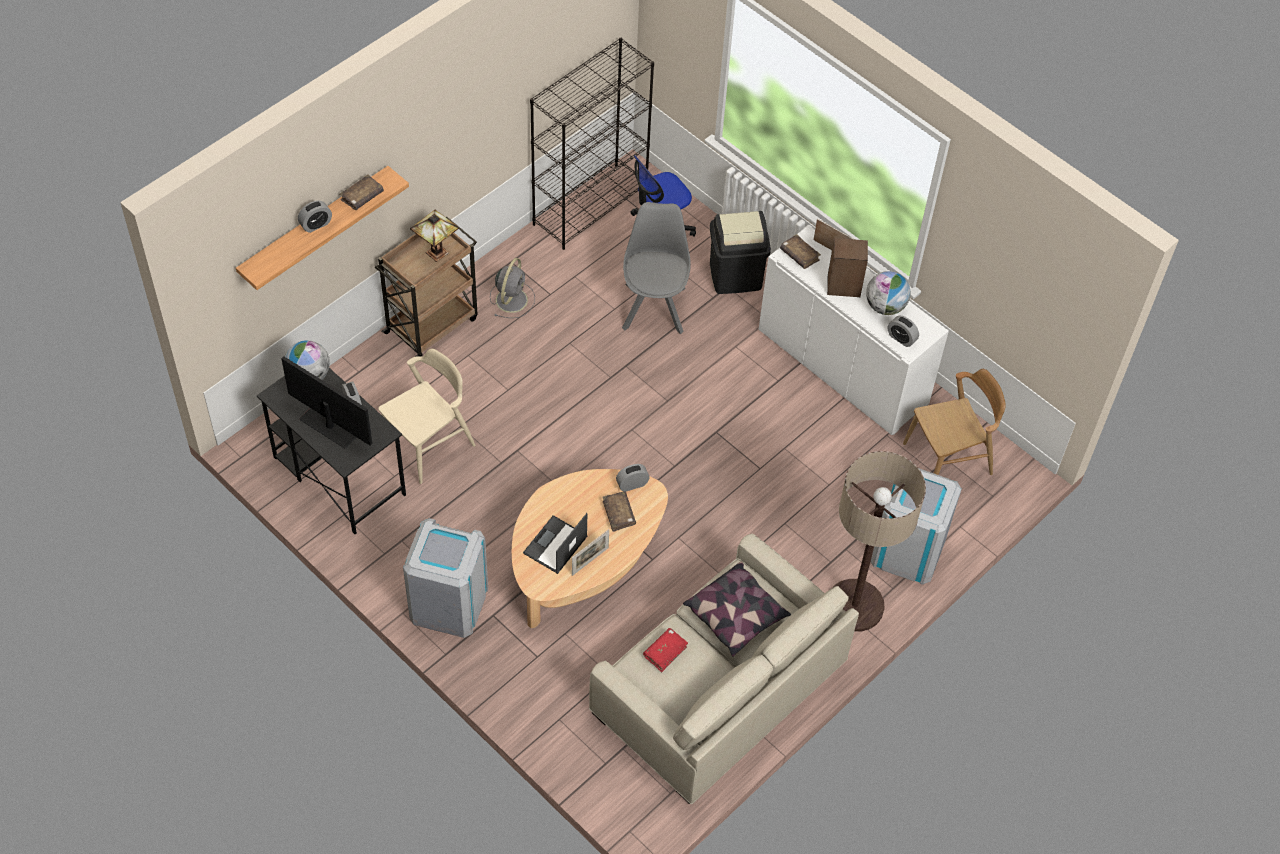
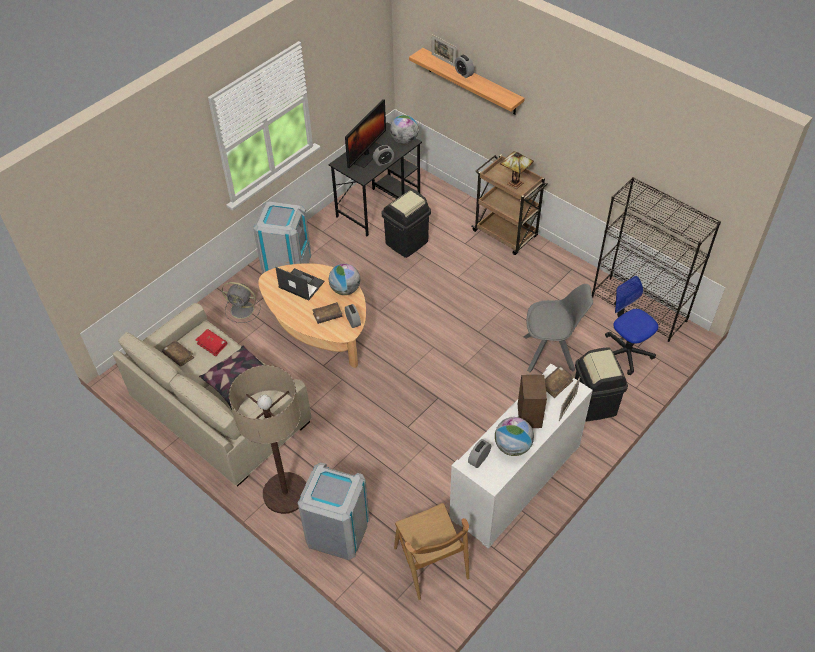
camera: 90 degrees right, 5 degrees down
(362, 196) = (493, 89): brown book -> brown book (178, 356)
(428, 444) = (407, 243): beige chair -> black trash can
(512, 299) = (538, 272): grey fan -> grey fan (243, 310)
(571, 491) = (345, 290): none -> globe
(590, 561) = (288, 303): picture frame -> picture frame (443, 60)

